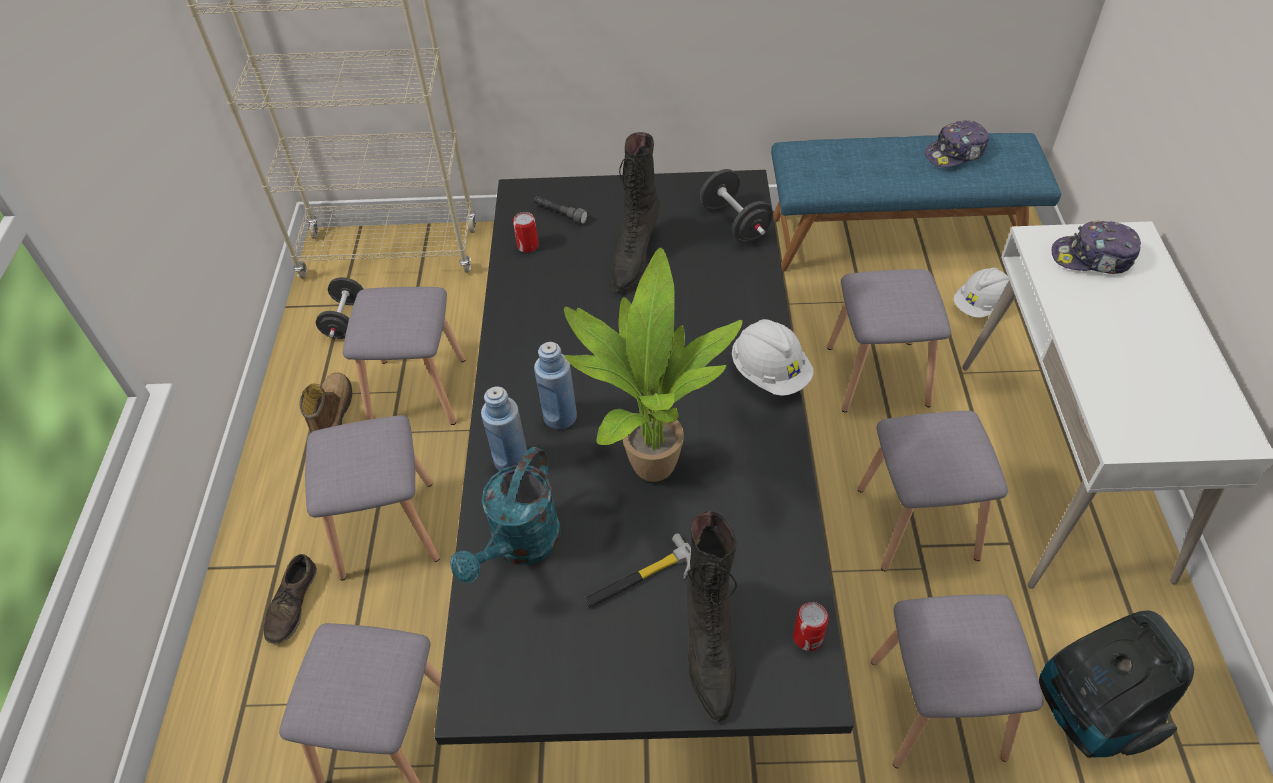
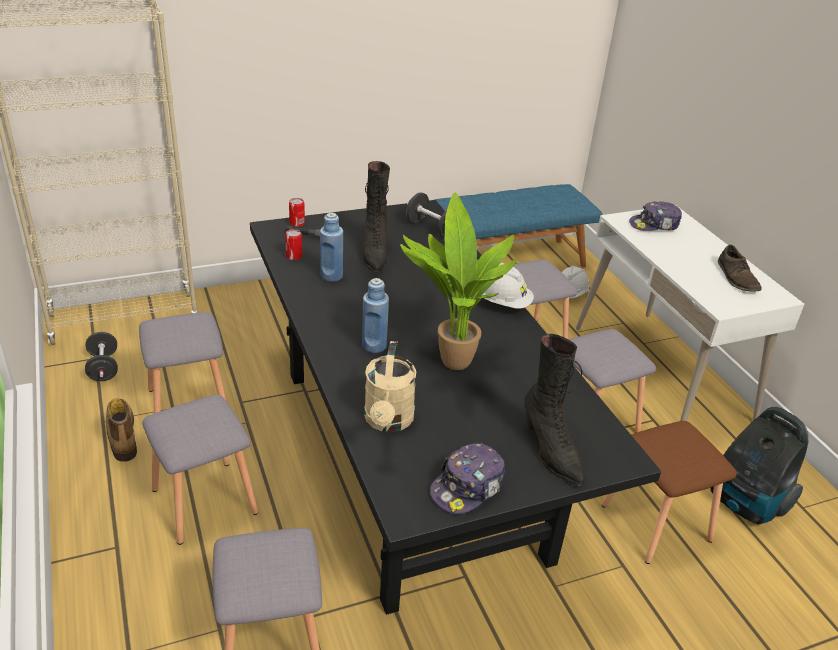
camera: 25 degrees left, 15 degrees down
(292, 604) = (143, 571): brown shoe -> brown shoe (737, 278)
(511, 461) = (353, 375): blue bottle -> blue bottle (331, 276)
(520, 546) = (388, 422): turquoise watering can -> beige watering can
(640, 579) = (482, 423): hammer -> none
(807, 637) = (607, 432): can -> can (297, 223)
(939, 710) = (657, 523): grey stool -> brown stool
(955, 153) = (531, 197): cap -> cap (467, 487)

